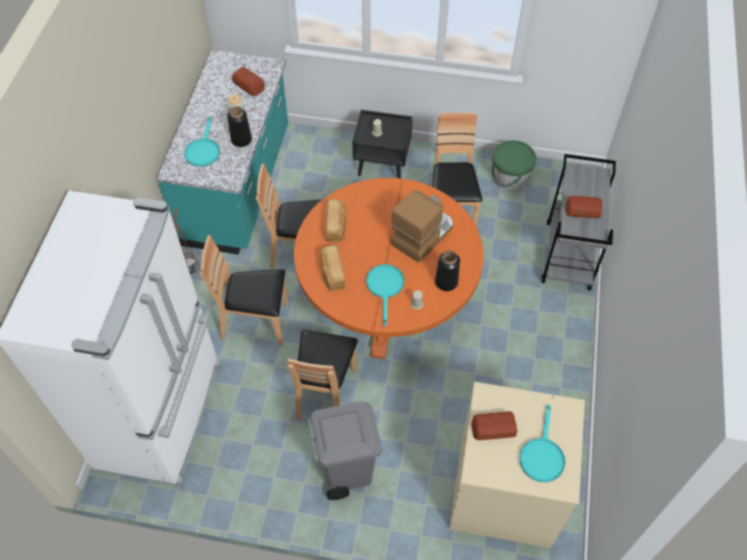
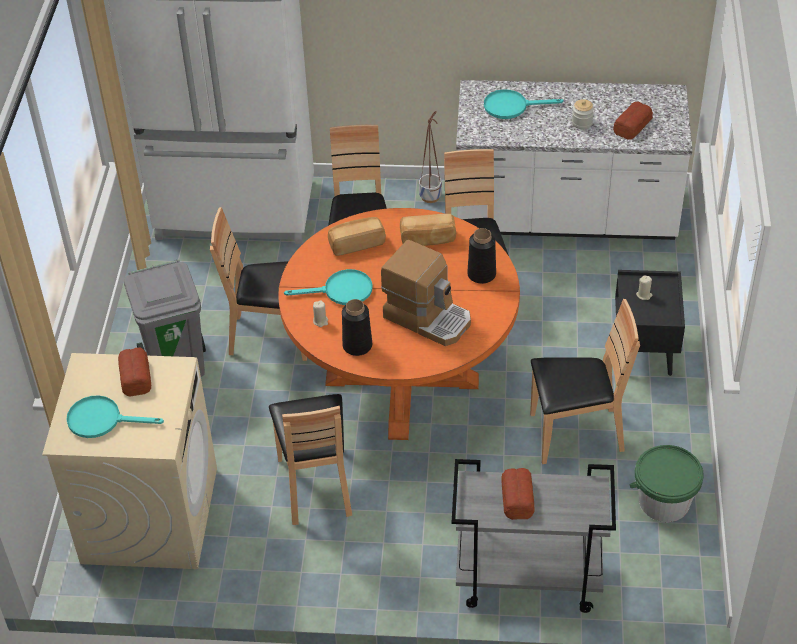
camera: 85 degrees right, 10 degrees down
(238, 186) = (566, 216): turquoise counter -> white counter
(241, 140) = (536, 133): black vase -> black vase (481, 274)
(482, 372) = (316, 485): none -> brown chair

